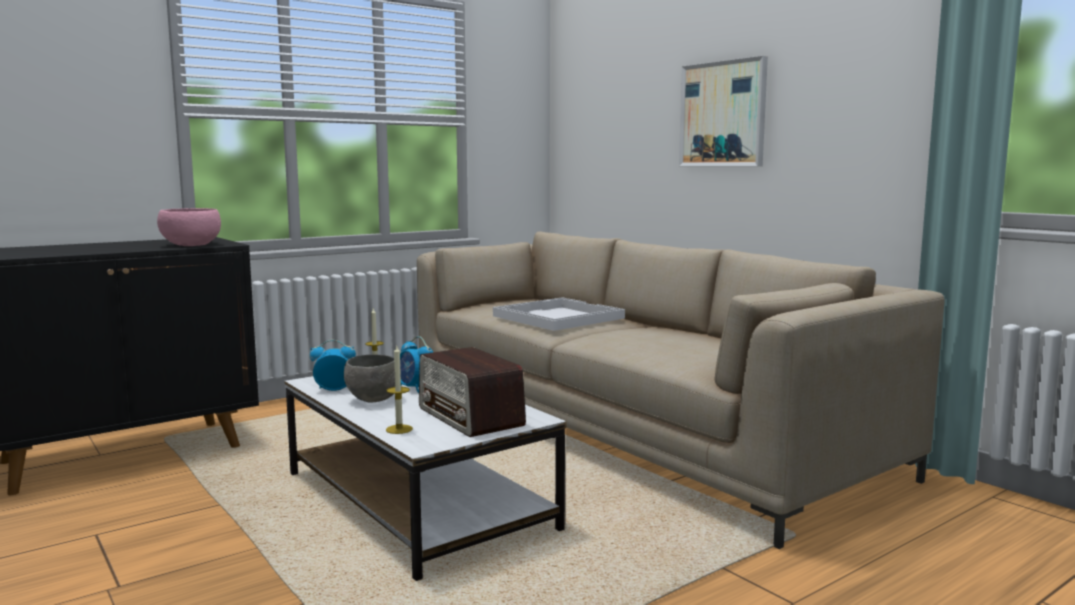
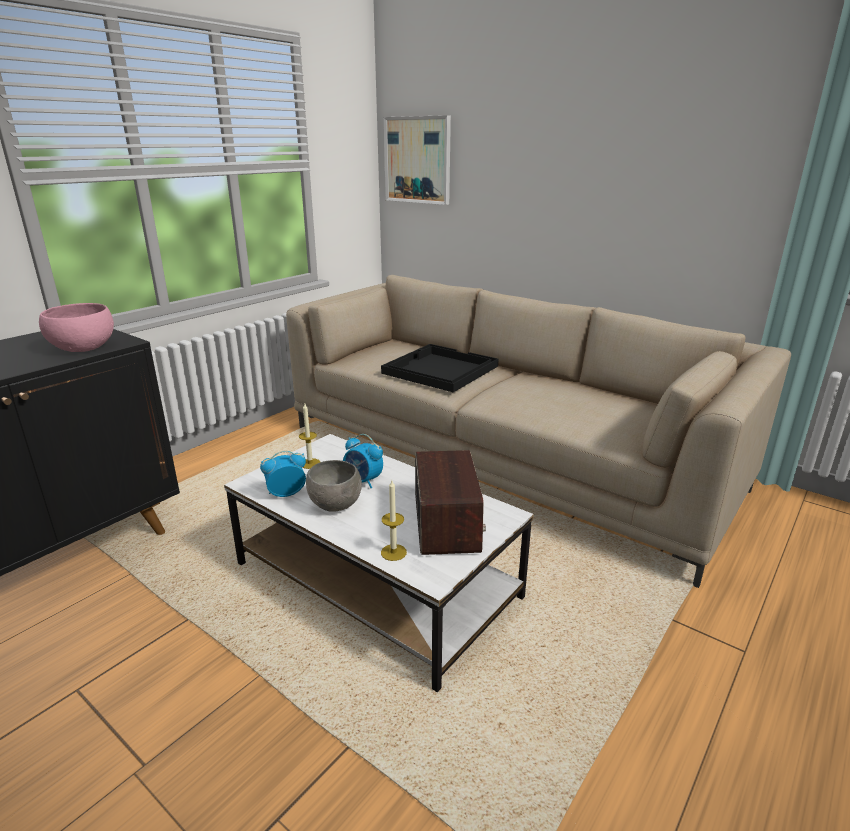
camera: 15 degrees left, 15 degrees up
(470, 417) = (446, 521): radio -> radio turned 135 degrees counterclockwise
(556, 317) = (439, 370): white tray -> black tray
(723, 114) = (572, 169): picture -> picture (418, 160)

